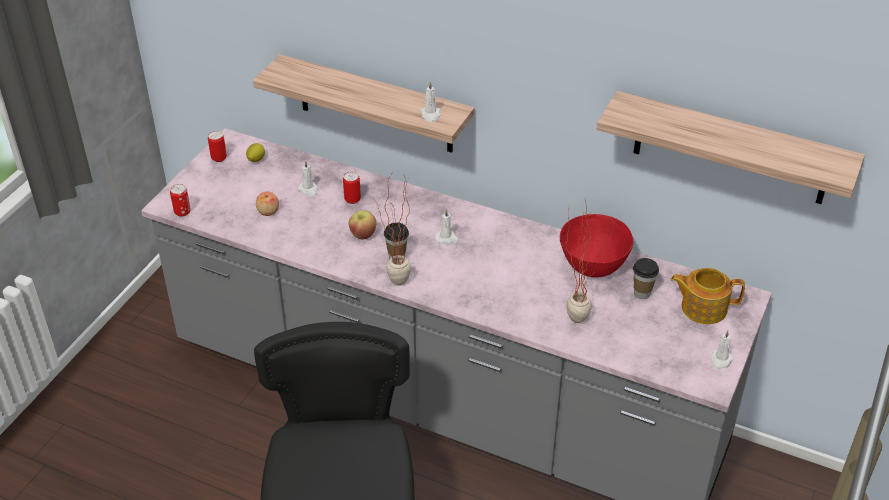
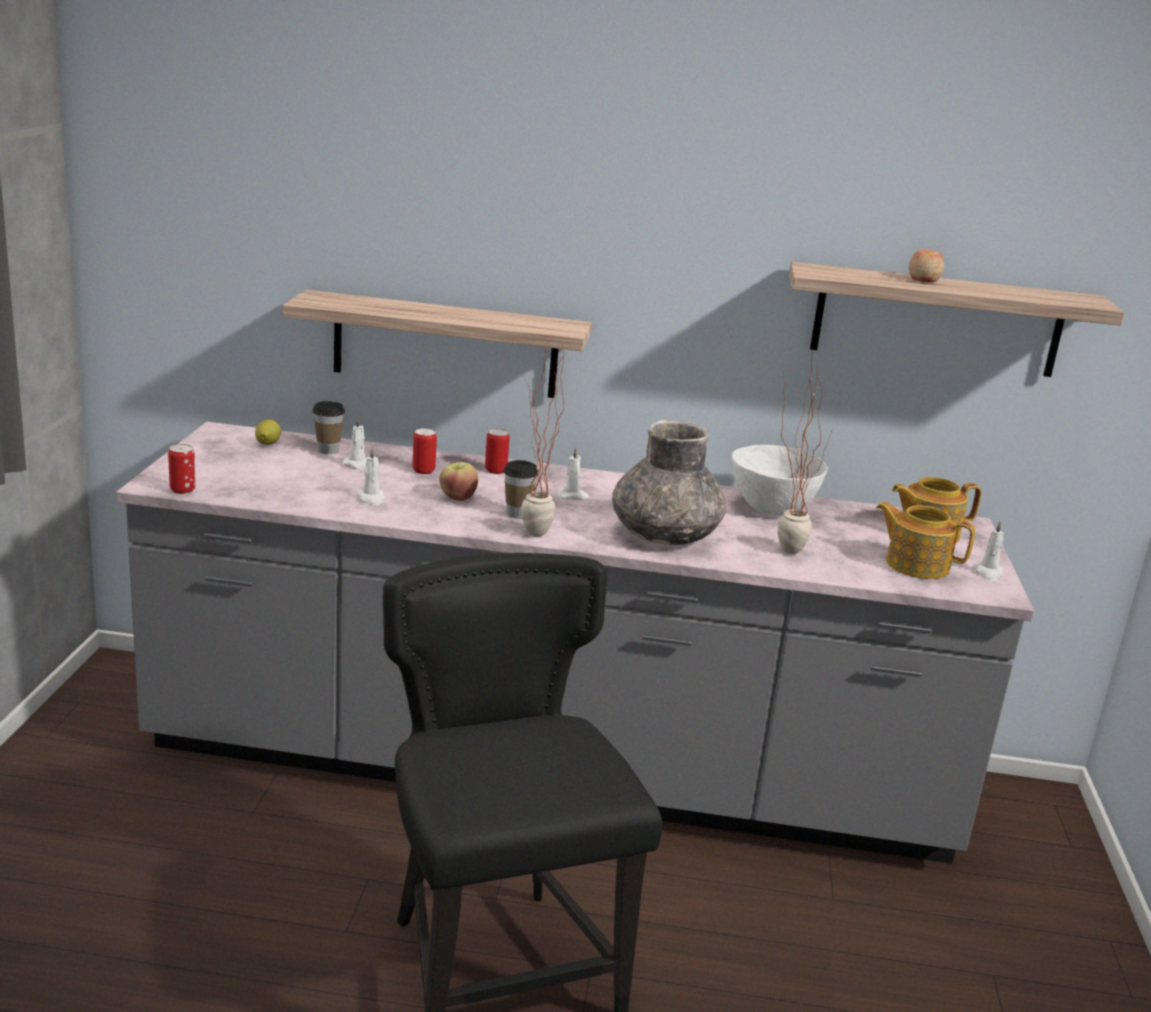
camera: 20 degrees left, 20 degrees down
(219, 158) = (212, 444): can -> can (495, 470)
(268, 211) = (311, 484): apple -> apple (923, 280)
(430, 115) = (543, 326): white candle -> white candle (371, 499)
(491, 292) = (664, 536): none -> grey vase
(593, 267) = (772, 509): red bowl -> white bowl
(642, 293) = (848, 526): cup -> cup (328, 450)
(667, 344) = (916, 564): none -> teapot

